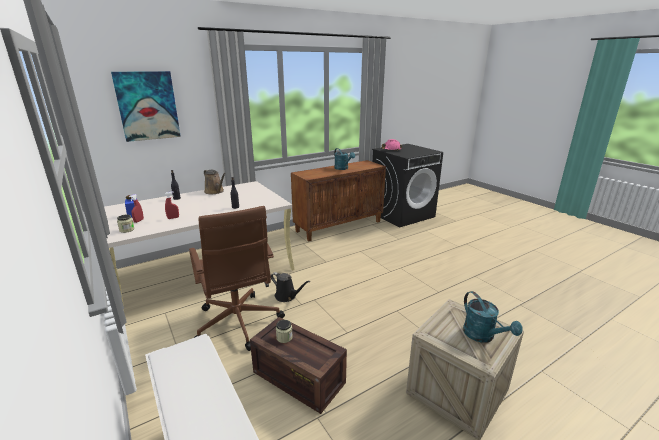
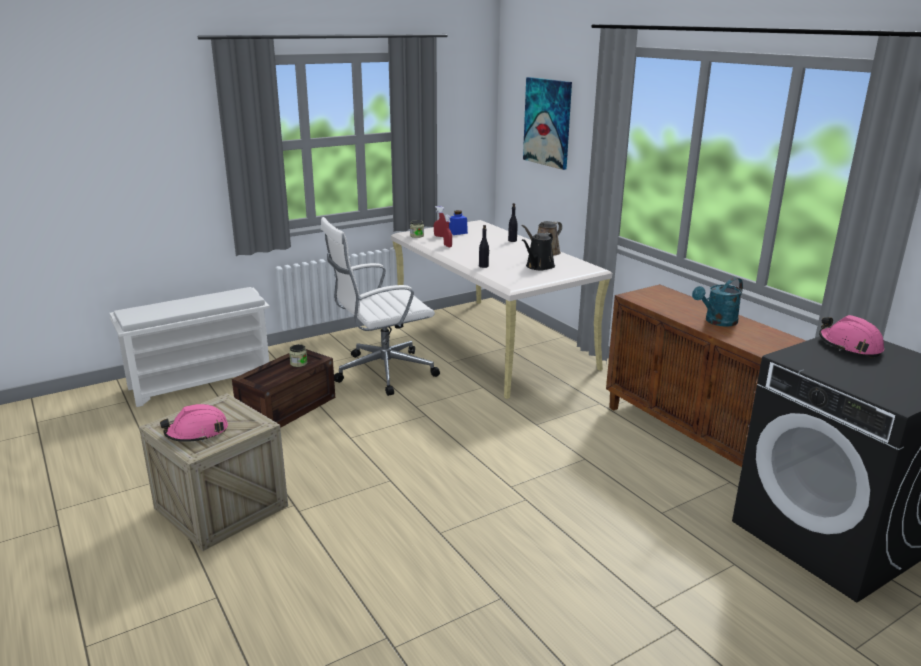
camera: 90 degrees right, 0 degrees up
(238, 324) = (382, 372): brown office chair -> white office chair
(287, 296) = (435, 396): black watering can -> black watering can (538, 267)
(483, 336) = (197, 433): turquoise watering can -> pink hard hat

